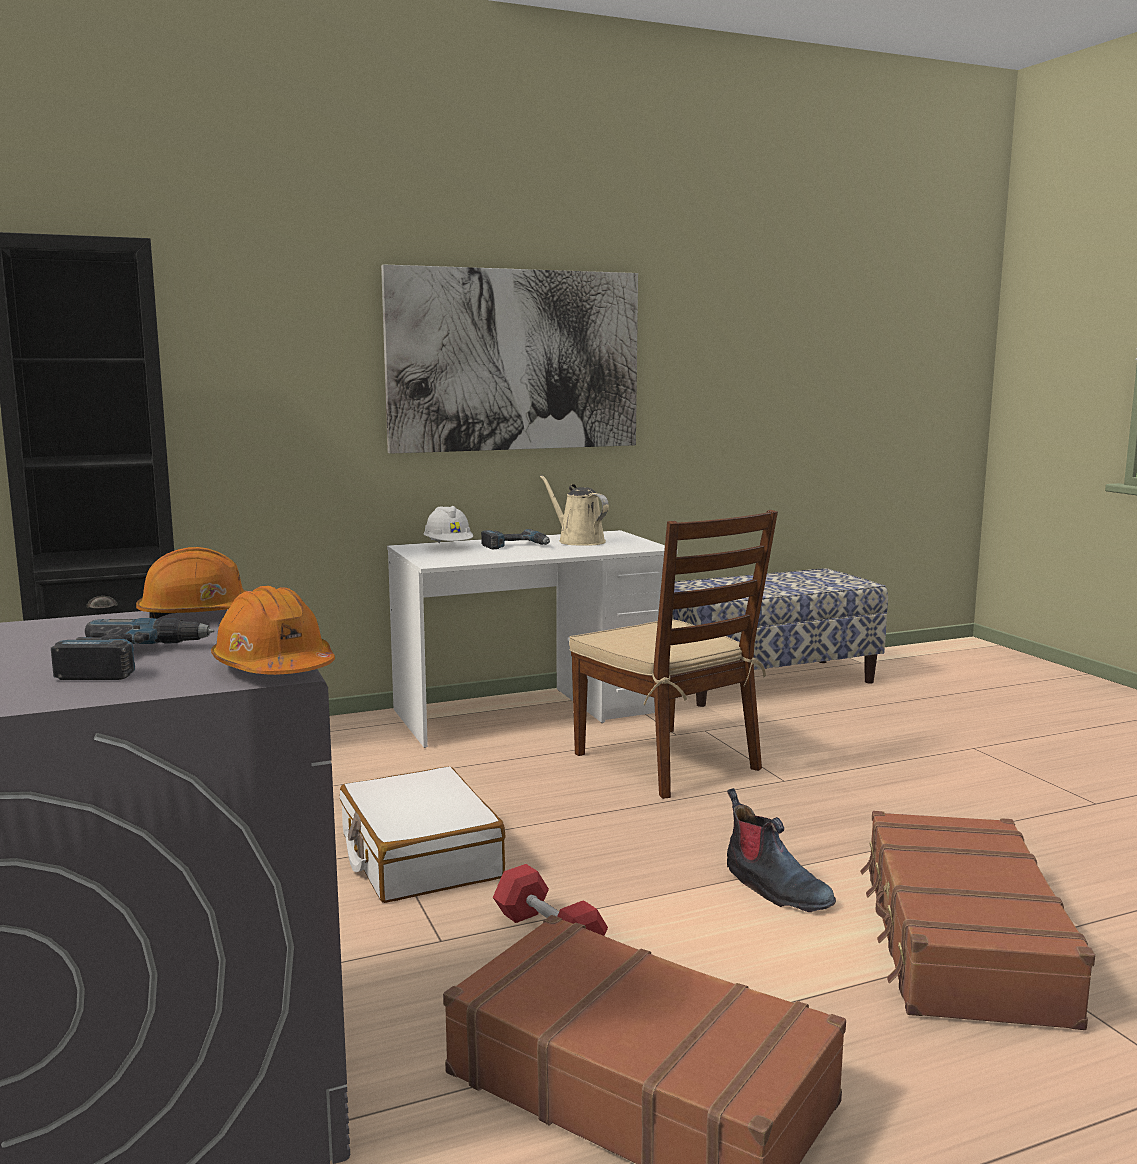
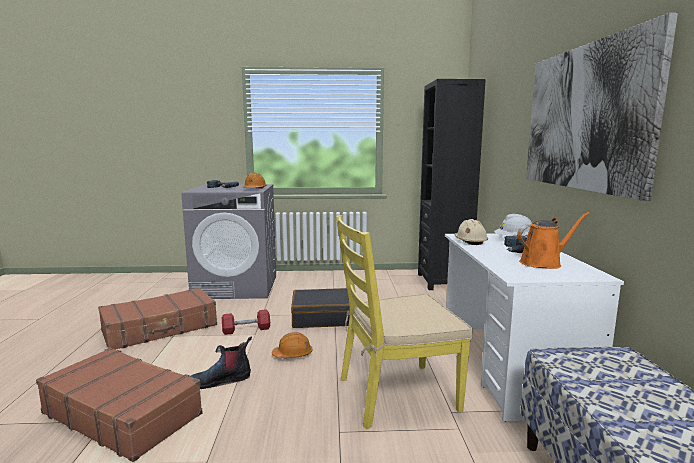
camera: 110 degrees right, 0 degrees up
(274, 669) = (196, 190): orange hard hat -> orange hard hat (293, 354)
(419, 857) = (323, 317): white suitcase -> black suitcase
(478, 559) = (470, 241): none -> beige hard hat
(578, 541) = (543, 263): beige watering can -> orange watering can
(668, 762) = (396, 394): brown chair -> yellow chair

